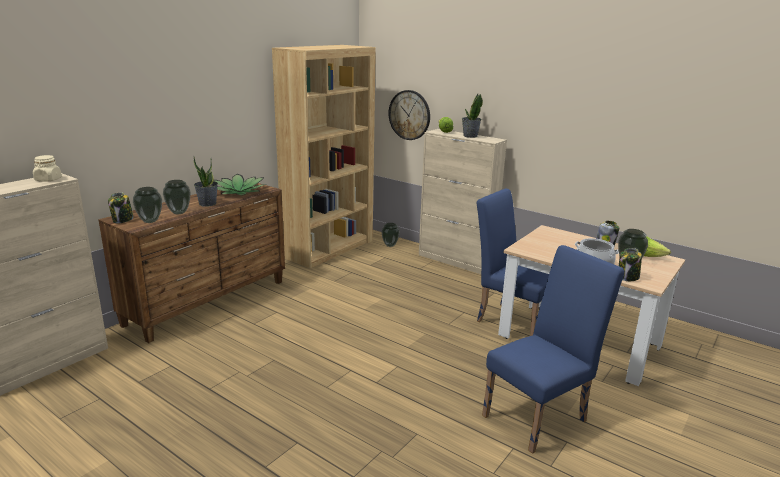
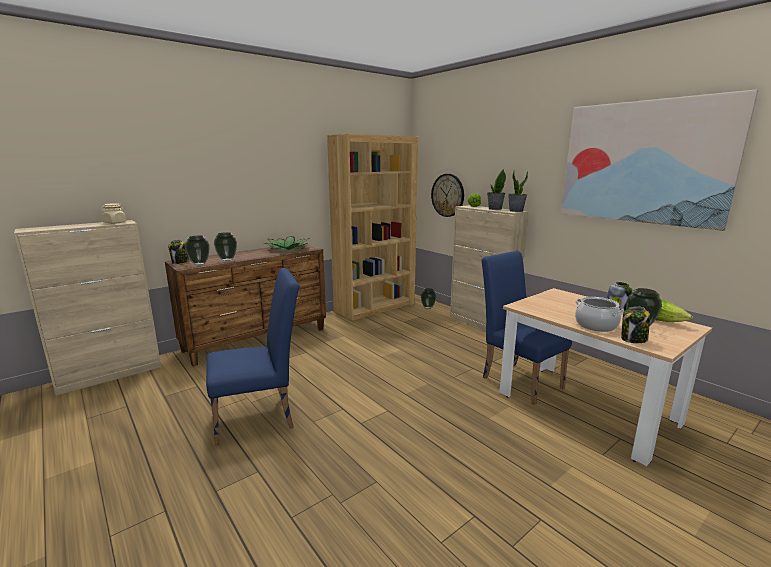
camera: 15 degrees right, 5 degrees down
(207, 203) = (255, 255): potted plant -> potted plant (516, 211)
(540, 415) = (518, 482): blue chair -> blue chair (260, 418)
(622, 98) = (643, 162): none -> picture

